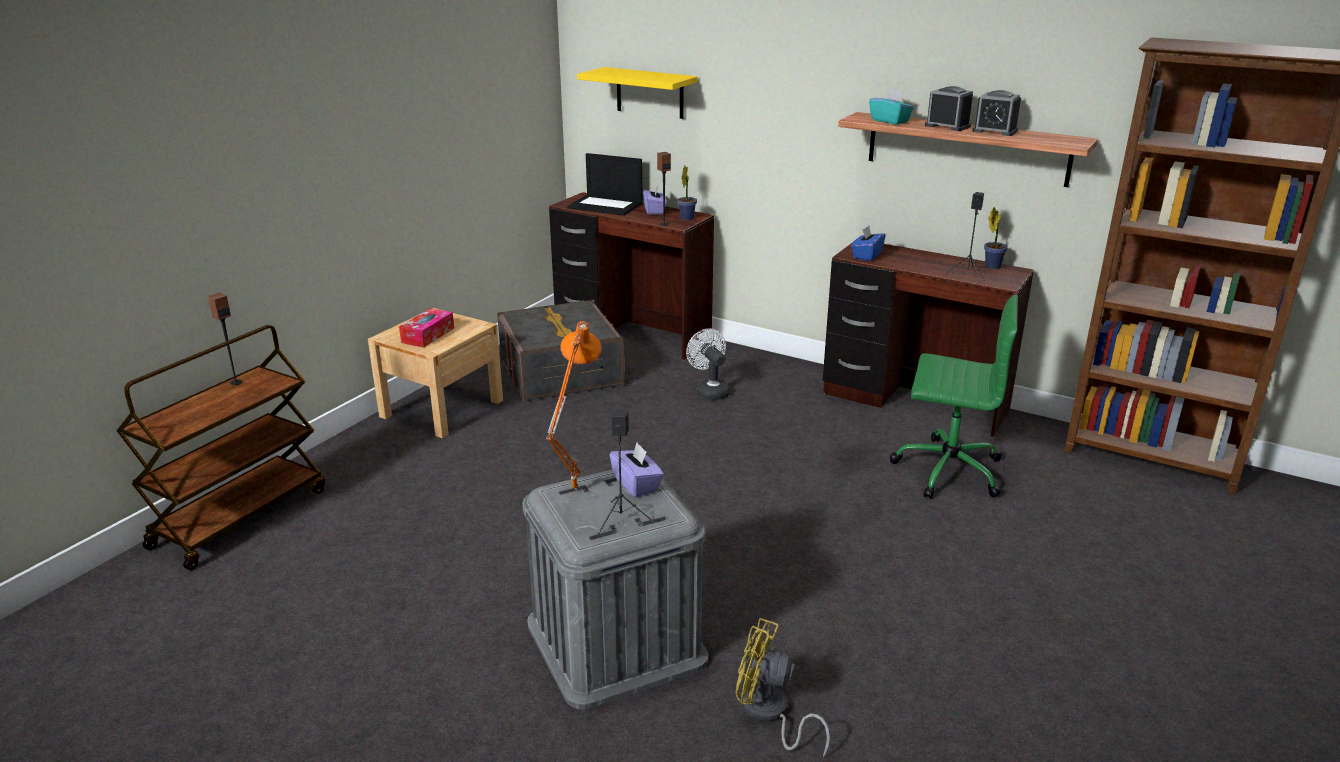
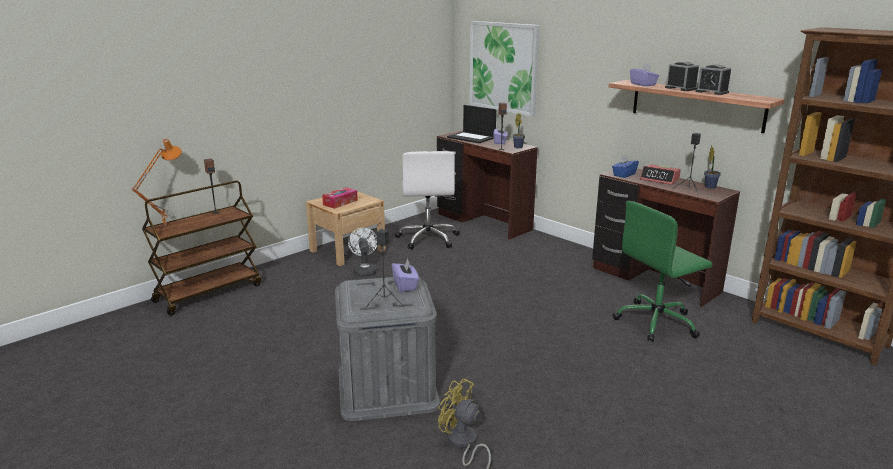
camera: 15 degrees right, 5 degrees down
(561, 372) = (428, 239): grey storage box -> white office chair
(572, 490) = (365, 284): orange table lamp -> orange table lamp (164, 225)
(650, 93) = (503, 67): yellow shelf -> picture
(709, 391) = (517, 258): white fan -> white fan (364, 271)
(890, 121) = (643, 84): turquoise tissue box -> purple tissue box
(919, 259) = (659, 179): none -> alarm clock
(946, 470) = (657, 322): green office chair -> green office chair turned 120 degrees clockwise

